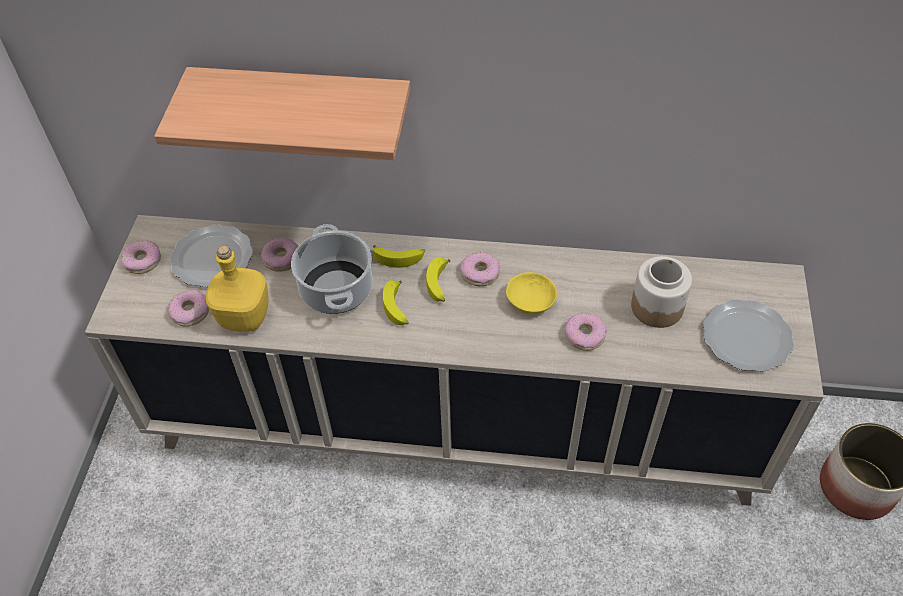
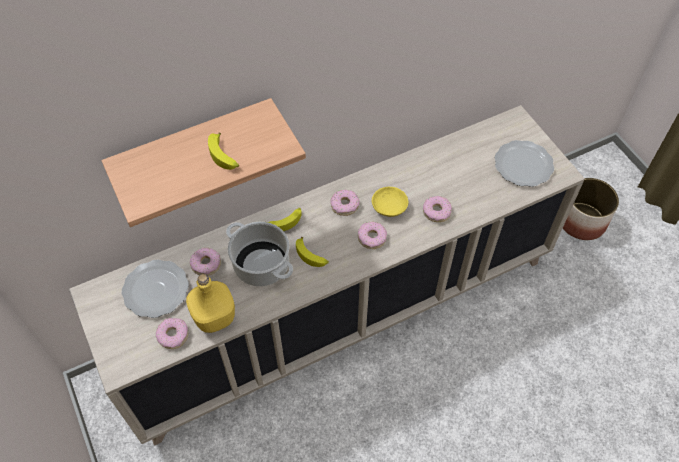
camera: 35 degrees left, 5 degrees up
(142, 261) = (104, 319): donut -> donut (371, 238)
(439, 285) = (325, 226): banana -> banana (224, 156)
(657, 307) = (463, 172): jar -> none

